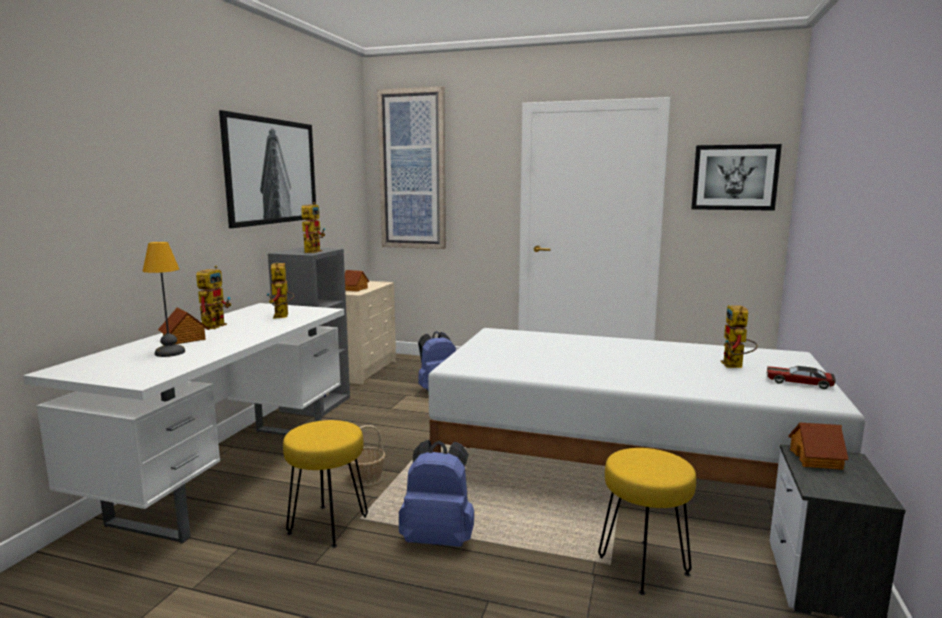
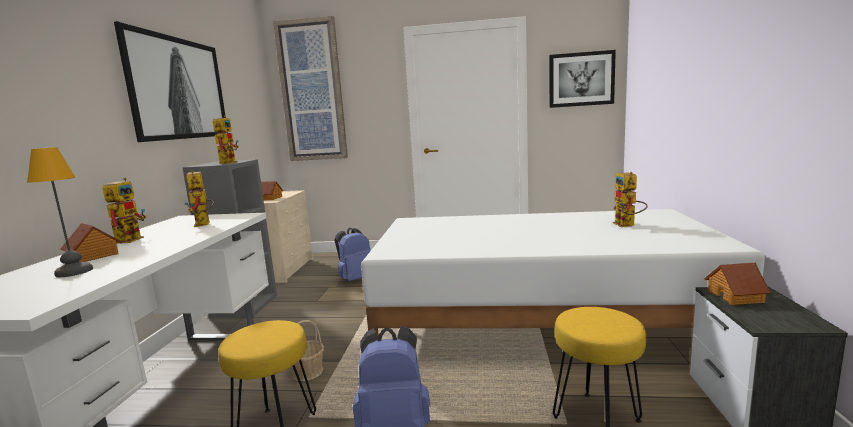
camera: 10 degrees left, 0 degrees up
(798, 382) = (688, 232): toy car -> none

